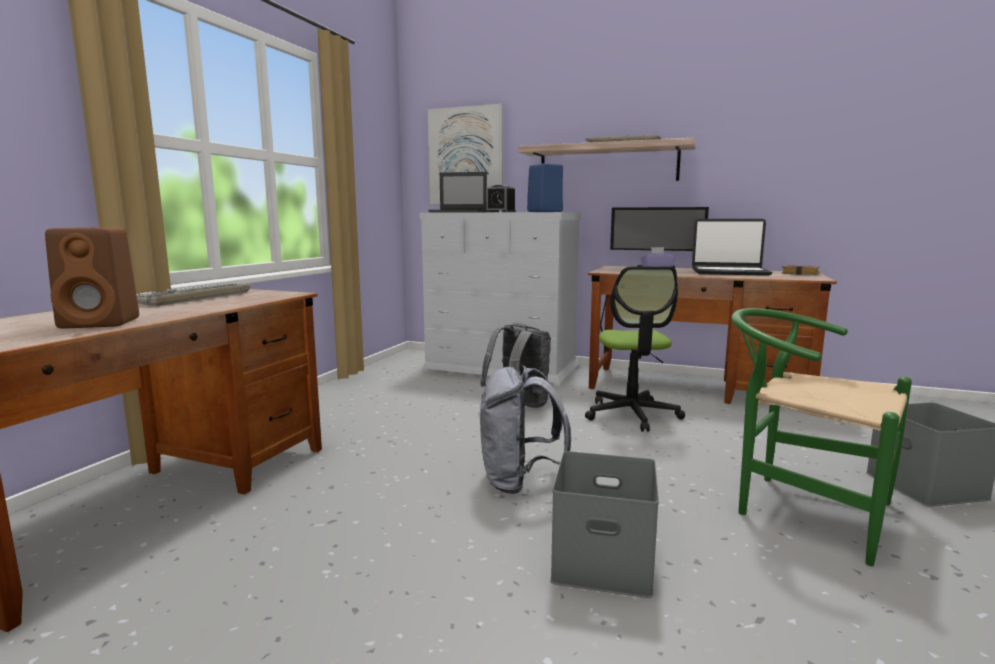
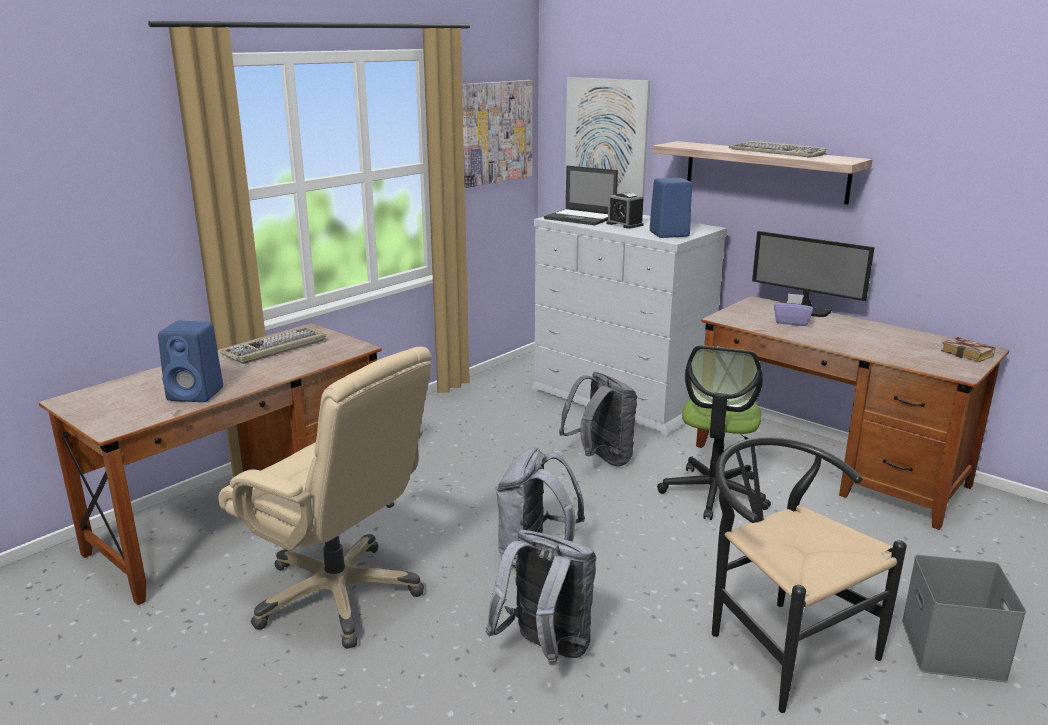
camera: 20 degrees right, 10 degrees up
(103, 323) = (197, 394): brown speaker -> blue speaker
(320, 558) = (339, 595): none -> beige office chair
(373, 149) = (496, 132): none -> picture
(600, 562) = (545, 650): grey storage box -> grey backpack
(729, 272) = (877, 338): laptop -> none
(800, 508) = (779, 643): green chair -> black chair

